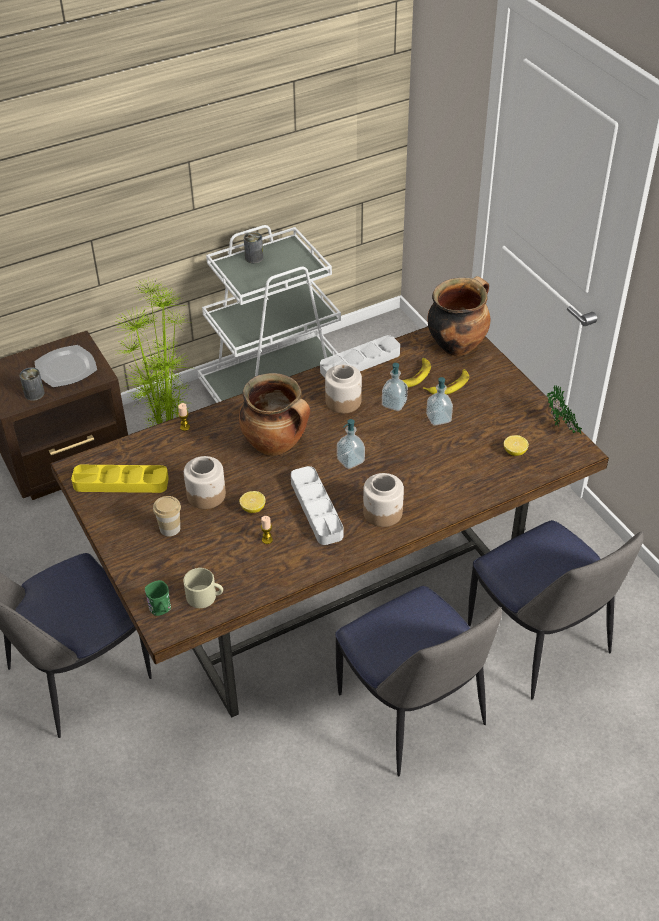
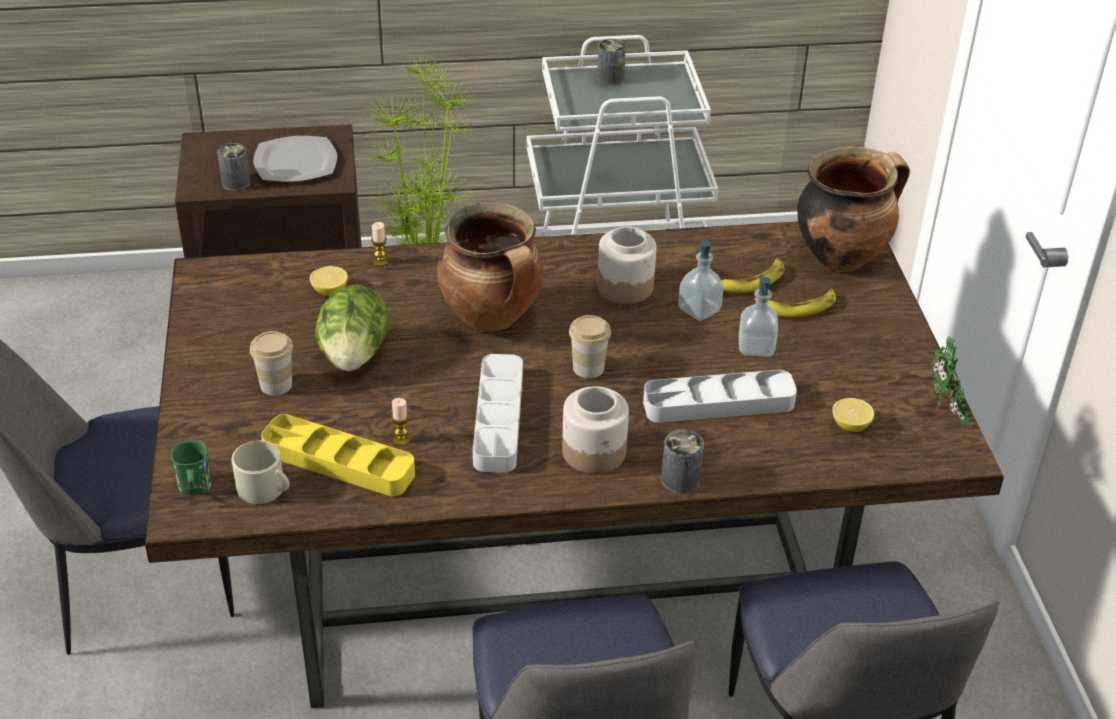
camera: 20 degrees right, 5 degrees down
(121, 482) = (249, 308): yellow tray -> yellow tray (338, 462)
(206, 494) = (354, 355): jar -> lettuce
(253, 508) = (407, 392): lemon -> lemon (330, 291)
(350, 460) = (588, 368): soap dispenser -> cup
(360, 362) = (681, 242): grey tray -> grey tray (718, 403)
(439, 514) = (680, 480): none -> can

